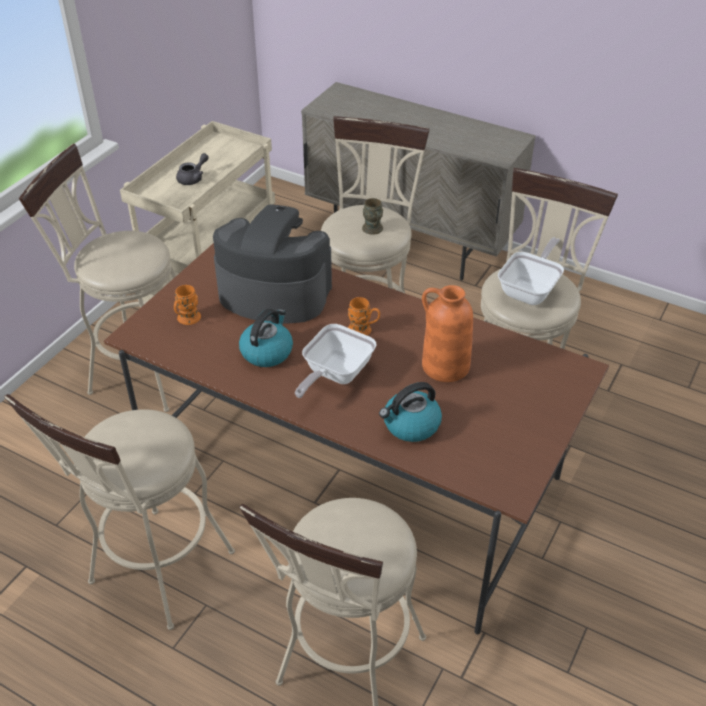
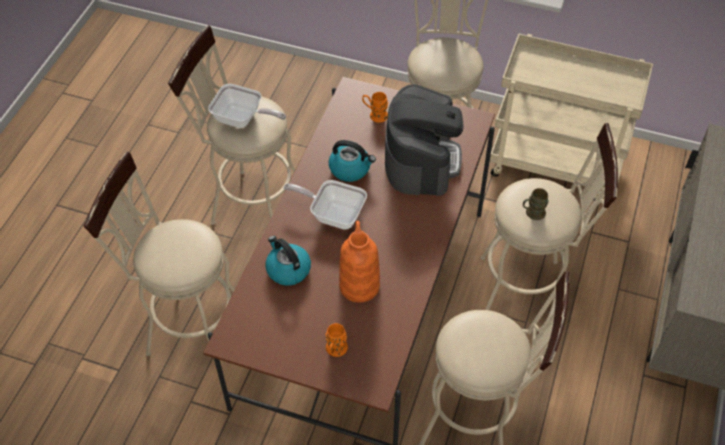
camera: 80 degrees right, 10 degrees up
(193, 178) = (565, 76): grey teapot -> none
(363, 331) = (389, 225): orange mug -> orange mug (335, 350)
(531, 290) = (480, 344): frying pan -> frying pan (242, 119)

